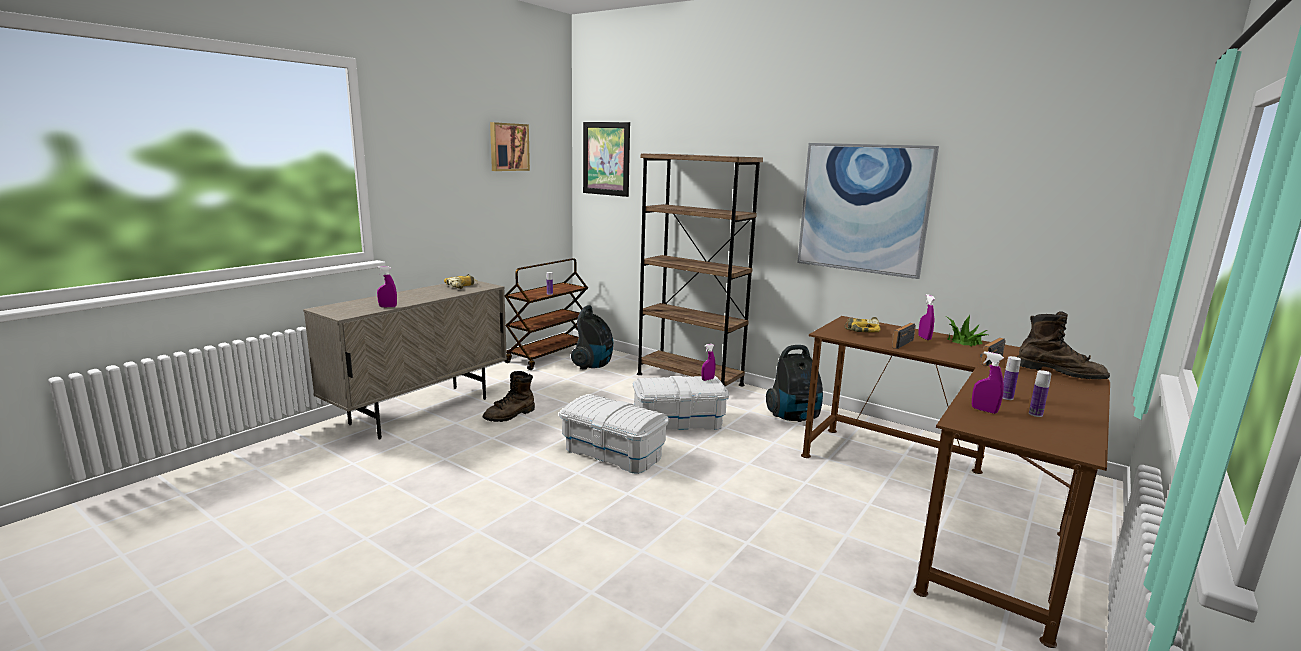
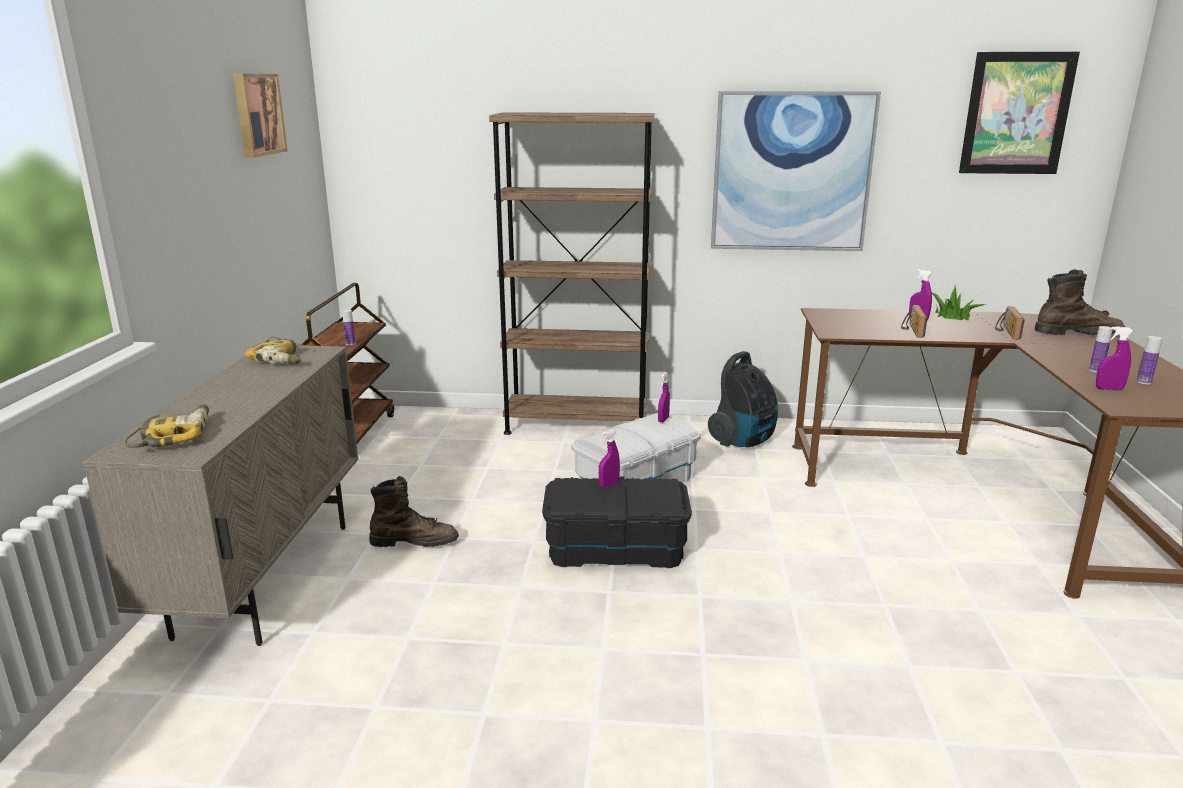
camera: 30 degrees left, 5 degrees up
(388, 307) = (236, 421): purple spray bottle -> purple spray bottle (609, 484)
(510, 415) = (414, 541): brown boot -> brown boot turned 105 degrees counterclockwise
(594, 365) = (432, 435): vacuum cleaner -> none
(606, 158) = (388, 123): picture -> picture (1016, 114)
(613, 452) = (616, 549): white storage box -> black storage box
(861, 329) = (851, 321): power drill -> power drill (173, 435)

